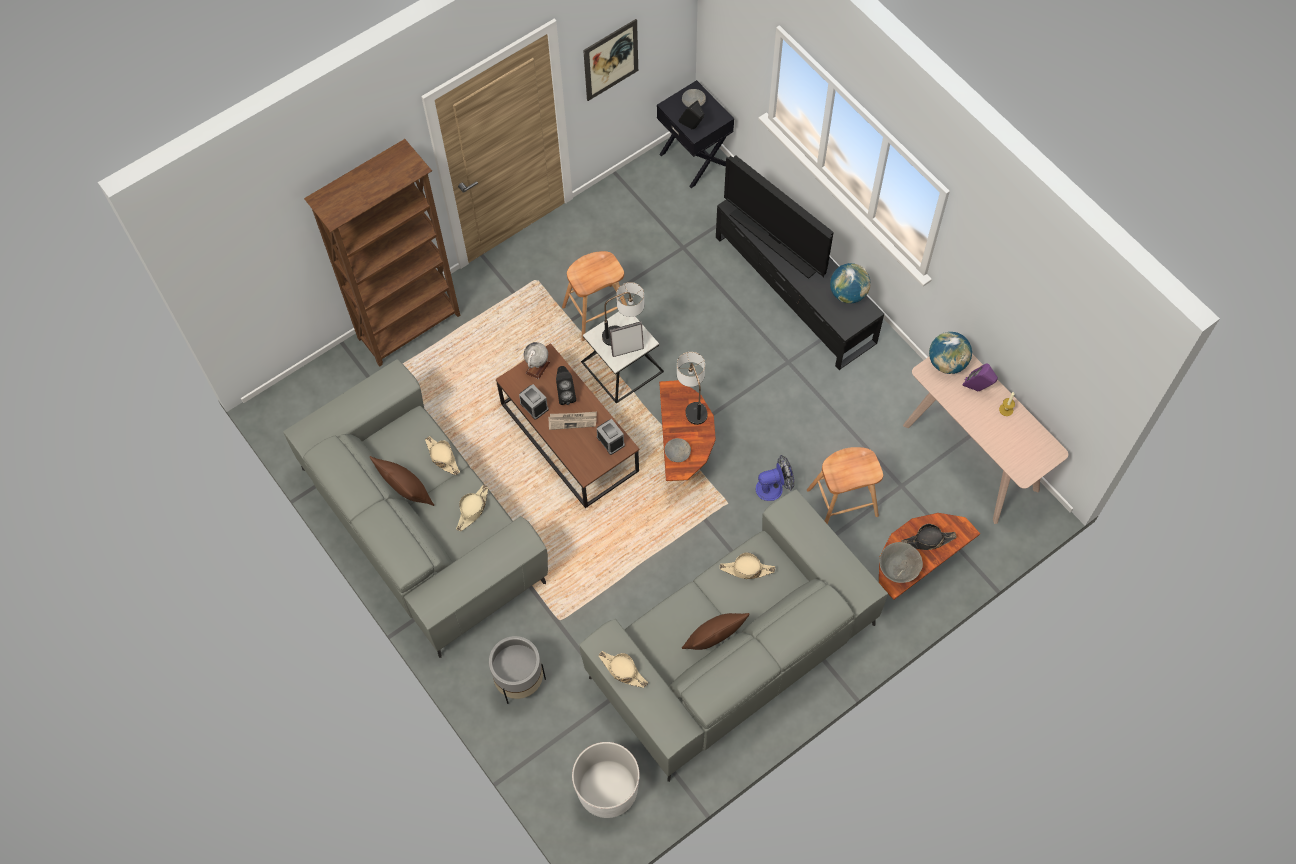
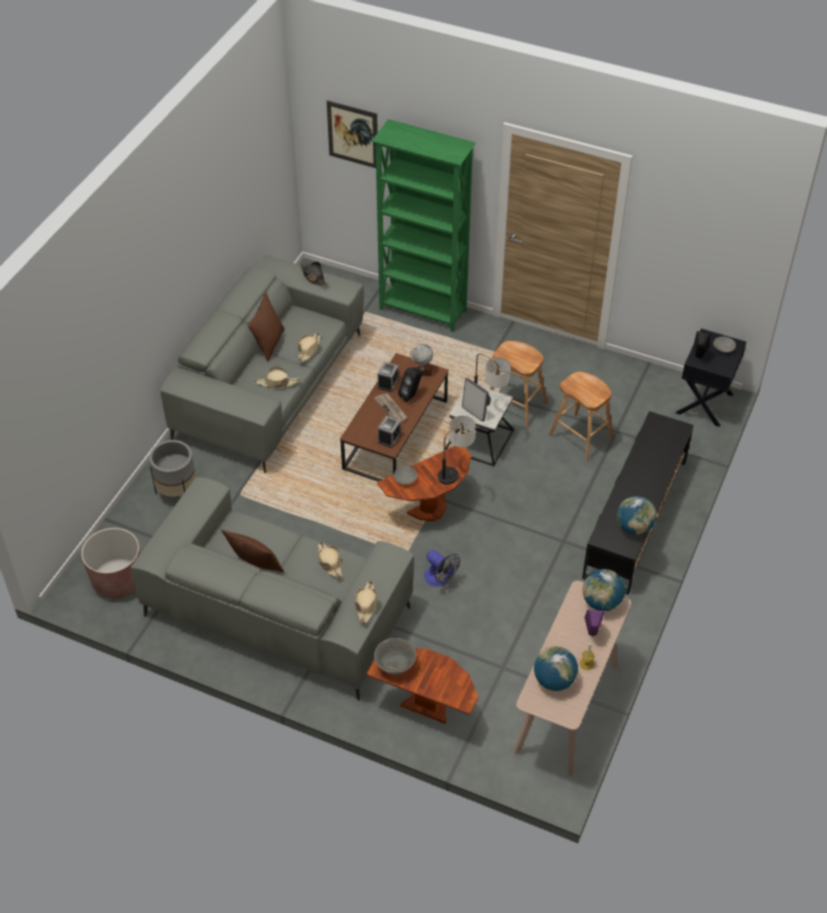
camera: 60 degrees right, 15 degrees down
(410, 327) = (423, 310): brown bookcase -> green bookcase
(607, 789) = (118, 581): white planter -> brown planter
(611, 60) = (672, 244): picture -> picture (353, 134)
(622, 670) = (186, 508): beige hat -> beige hat (366, 604)
(775, 241) = (646, 460): television -> none
(842, 503) = (457, 631): brown stool -> brown stool (580, 437)
(928, 540) = (436, 677): black hat -> black hat (313, 277)
(1011, 444) = (554, 680): none -> globe

